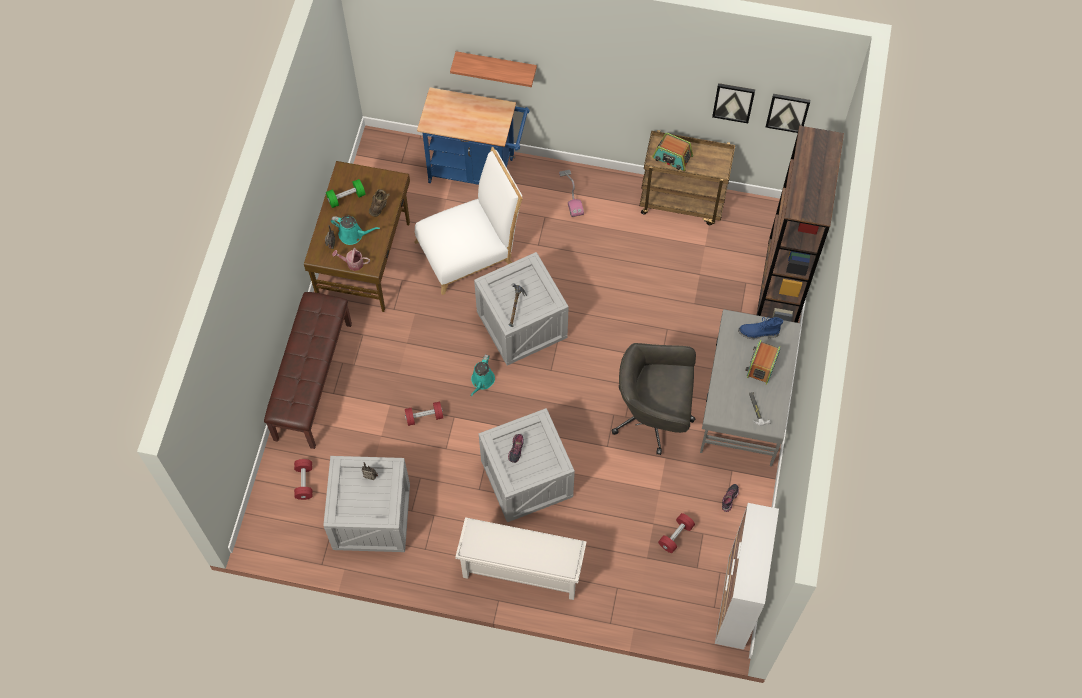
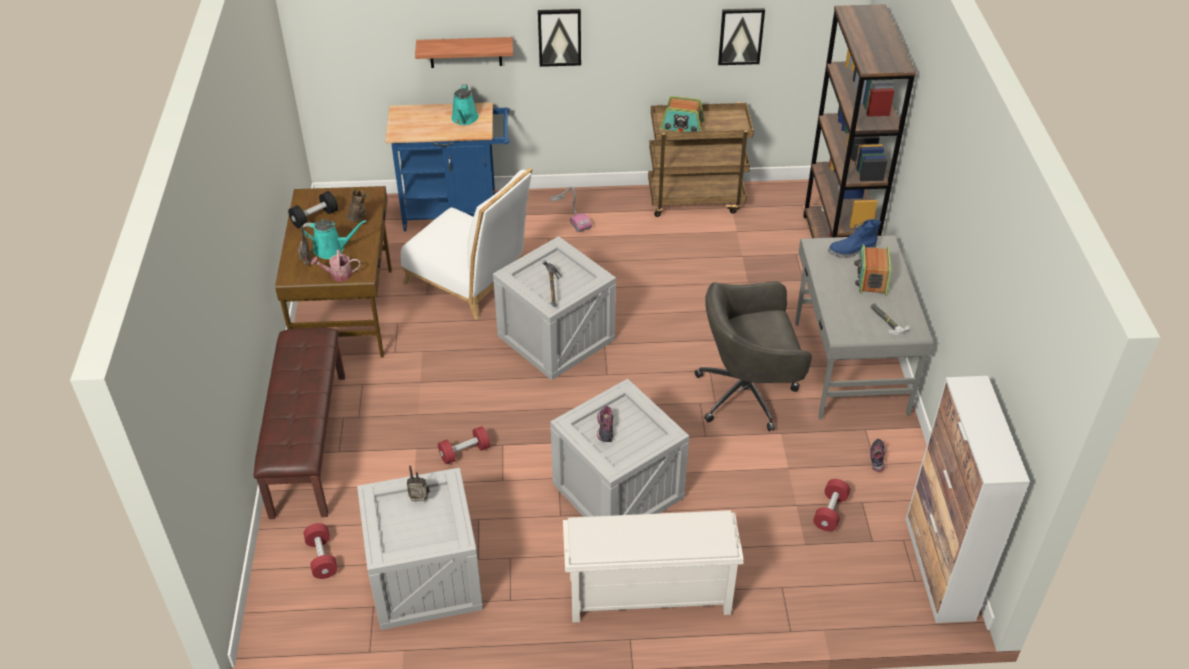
camera: 15 degrees left, 20 degrees down
(346, 198) = (315, 218): green dumbbell -> black dumbbell
(470, 250) = (471, 282): white chair -> white chair turned 75 degrees clockwise
(482, 381) = (526, 401): turquoise watering can -> turquoise watering can (464, 119)
(787, 112) = (802, 35): picture -> picture (559, 37)

